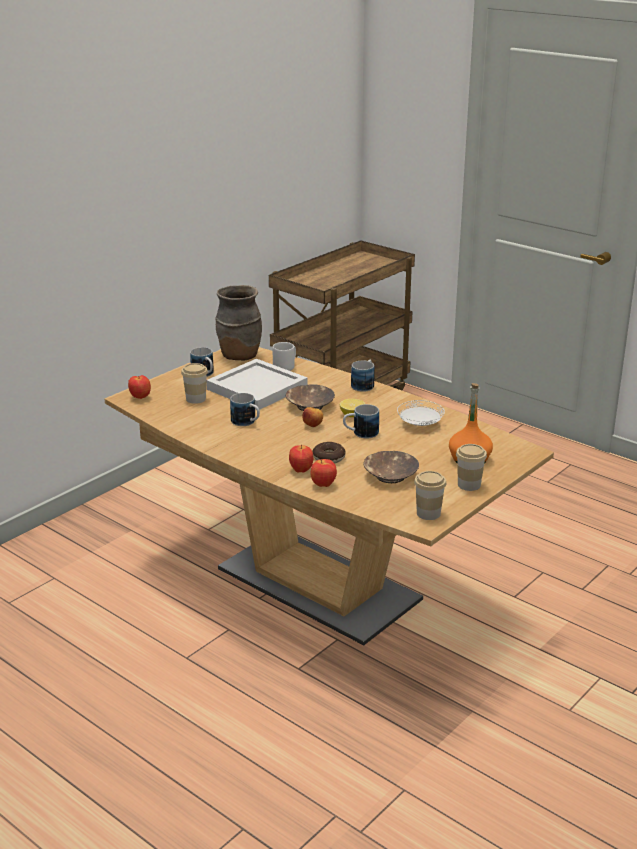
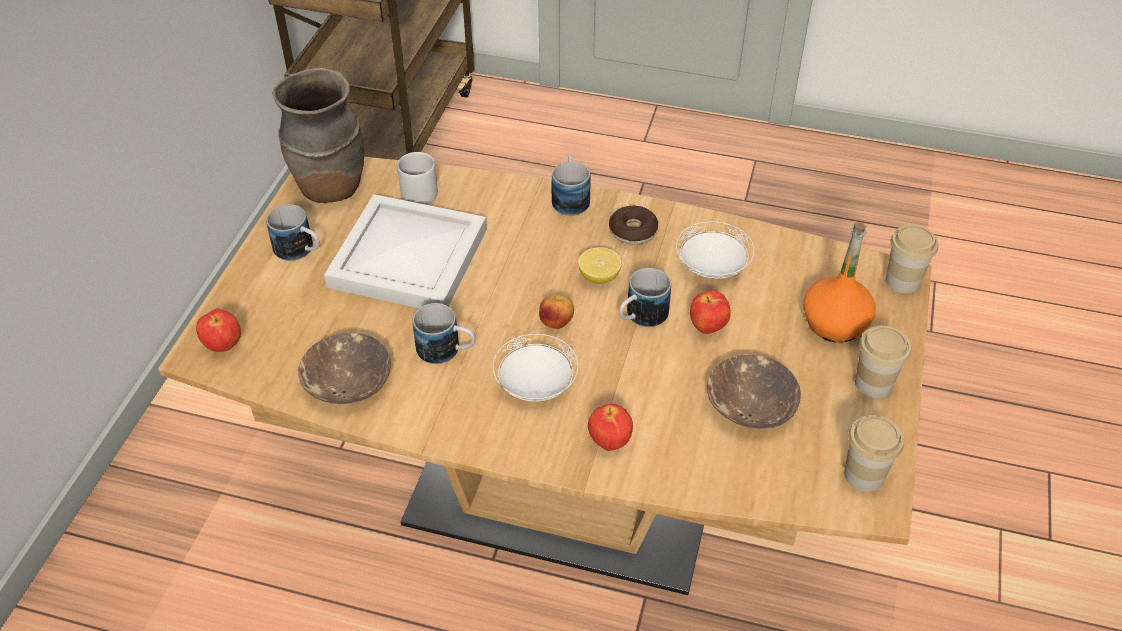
camera: 25 degrees left, 20 degrees up
(196, 399) = (323, 318): cup -> cup (902, 281)
(282, 443) = (536, 384): none -> white plate
(309, 405) = (519, 275): brown bowl -> brown bowl (346, 380)
(323, 485) = (667, 466): apple -> apple (708, 328)
(329, 458) = (631, 394): donut -> donut (633, 231)

